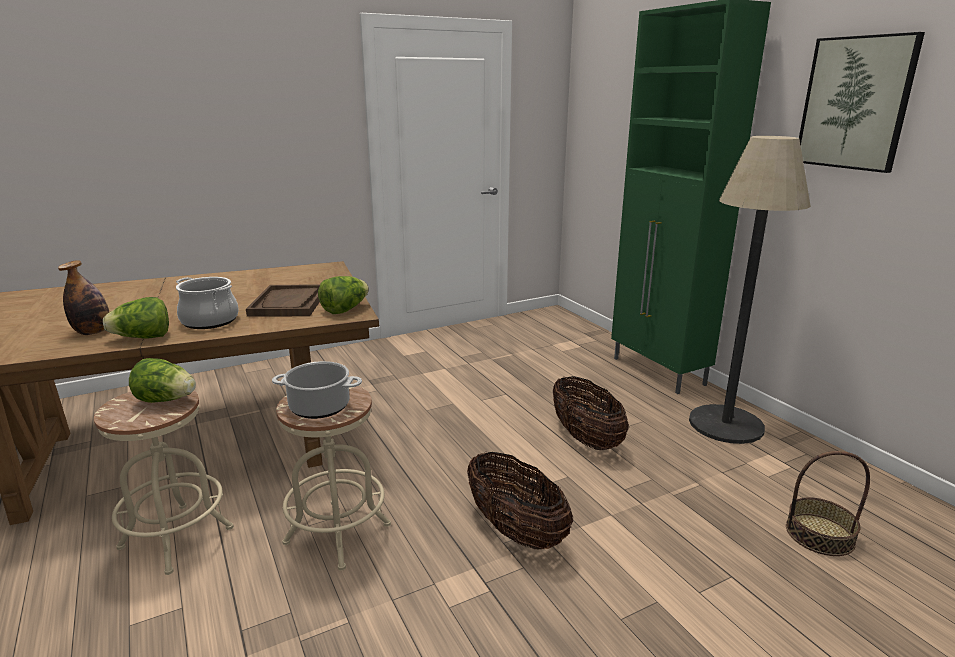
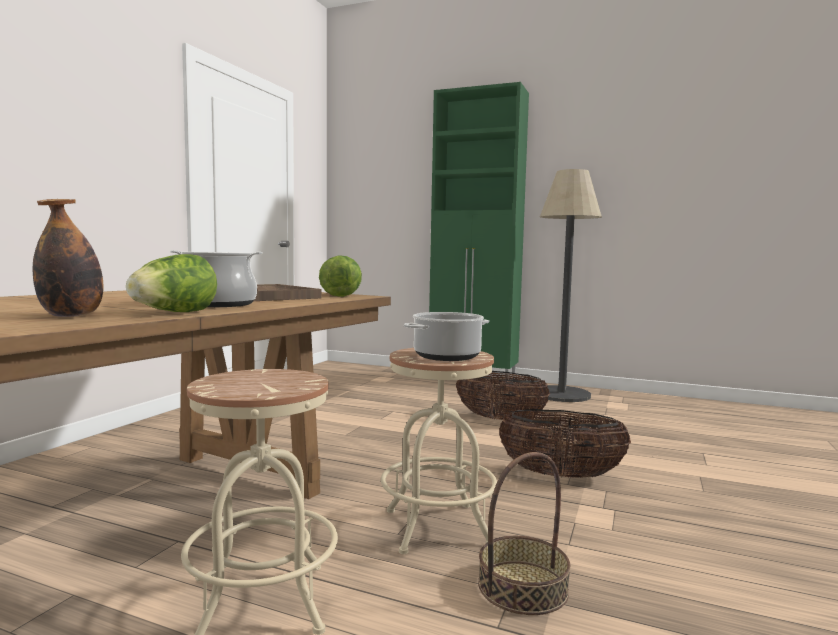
camera: 40 degrees left, 15 degrees down
(166, 400) = (271, 376): lettuce -> none
(819, 534) = (696, 424): basket -> basket (523, 587)
(855, 103) = (600, 155): picture -> none

